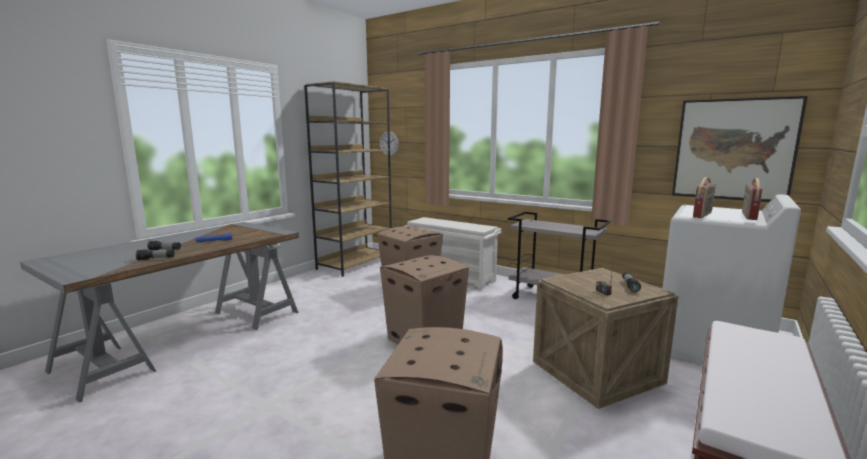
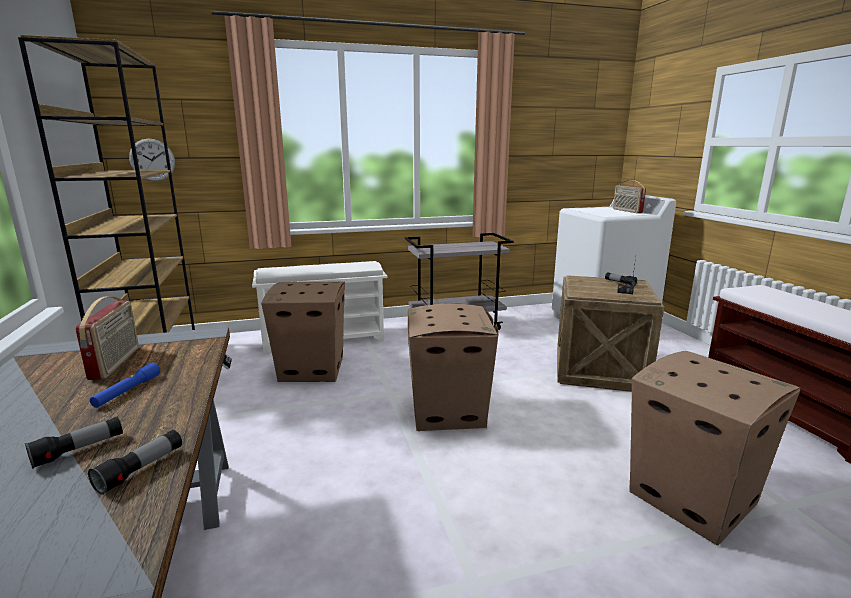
camera: 50 degrees left, 5 degrees up
(703, 215) = (609, 214): radio -> radio (116, 363)
(733, 149) = (572, 157): picture -> none

